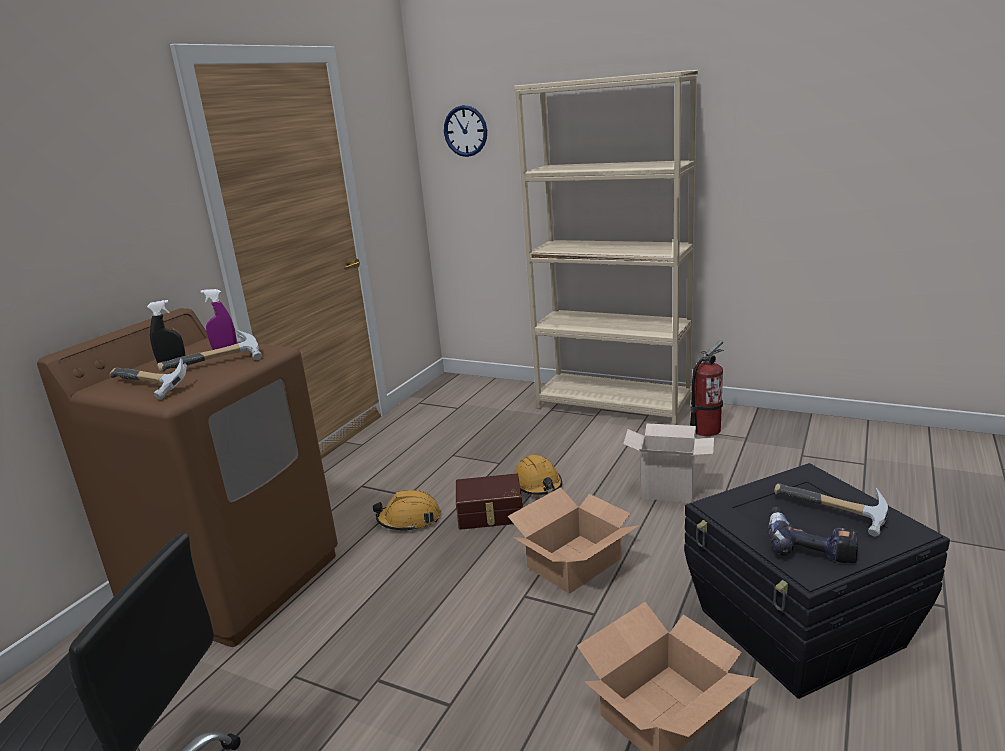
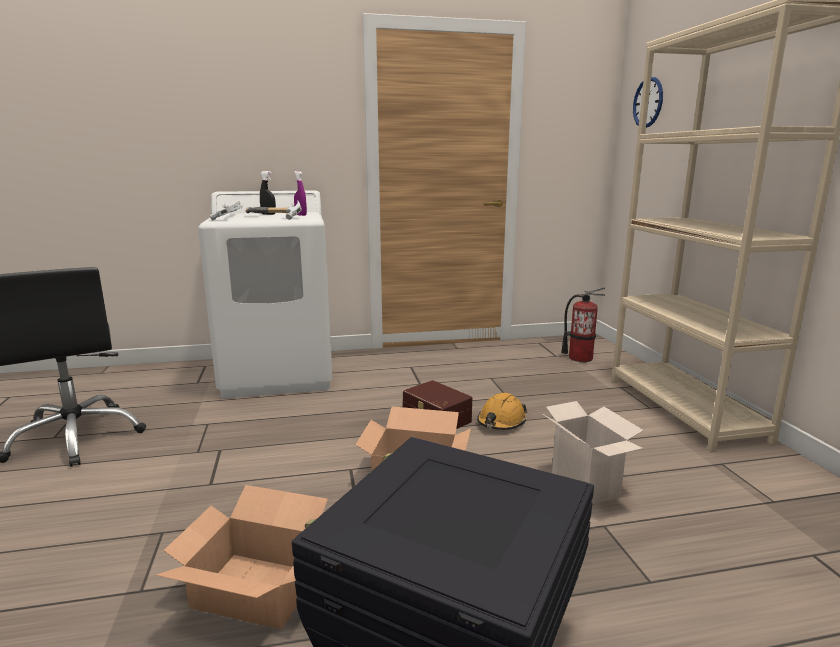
camera: 50 degrees right, 5 degrees down
(235, 579) = (279, 374): brown washing machine -> white washing machine
(409, 520) = (392, 395): orange hard hat -> none
(705, 430) = (737, 470): fire extinguisher -> fire extinguisher (580, 358)
(810, 544) = (395, 518): power drill -> none
(831, 515) = (478, 520): hammer -> none

